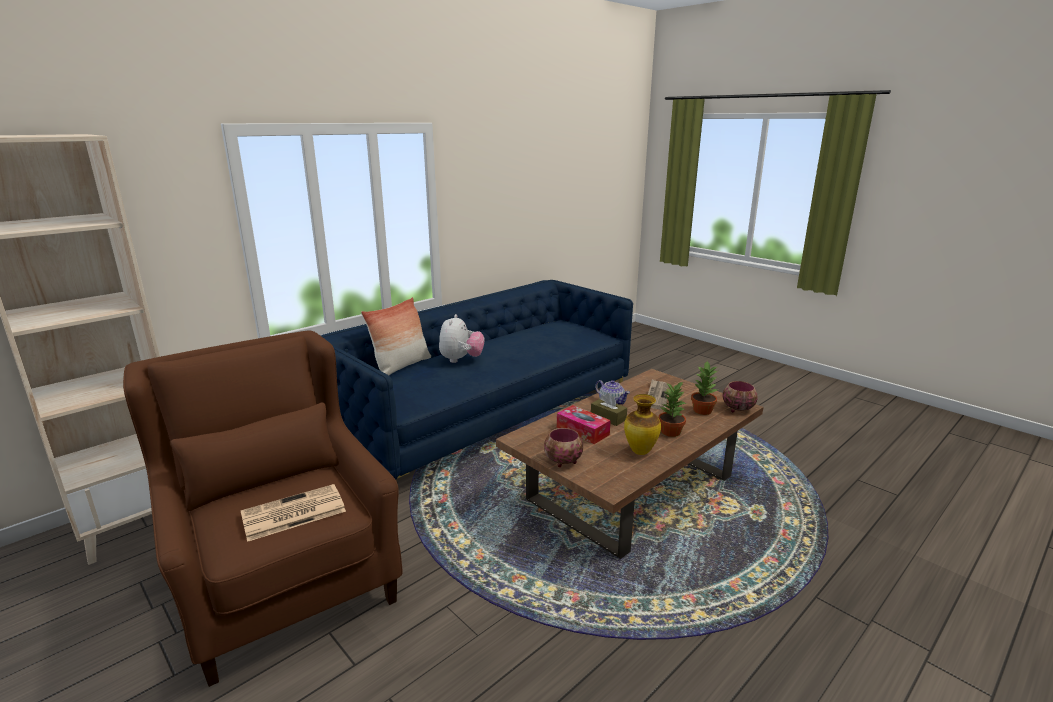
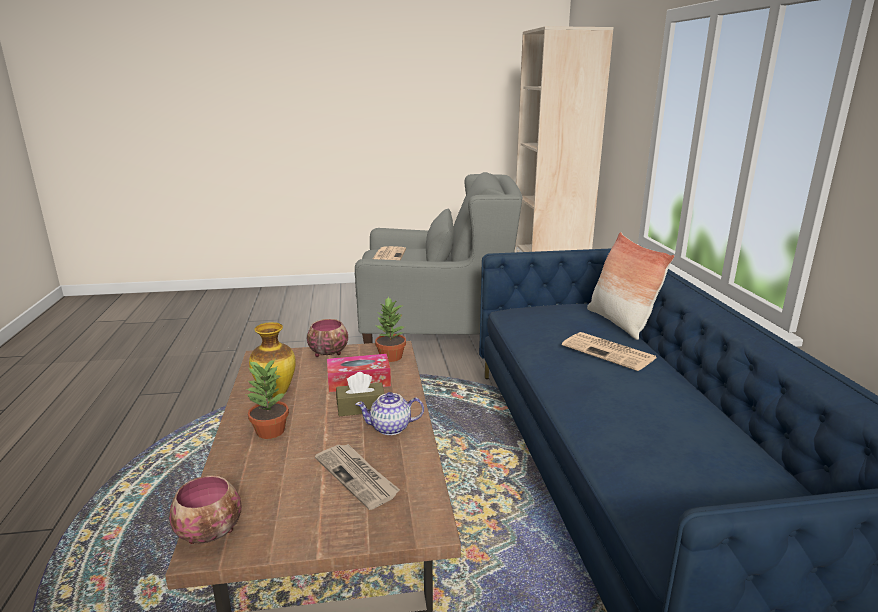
camera: 125 degrees right, 0 degrees up
(284, 577) = (436, 331): brown armchair -> grey armchair
(461, 360) = (610, 352): plush toy -> newspaper
(703, 410) = (263, 491): potted plant -> potted plant (390, 357)

